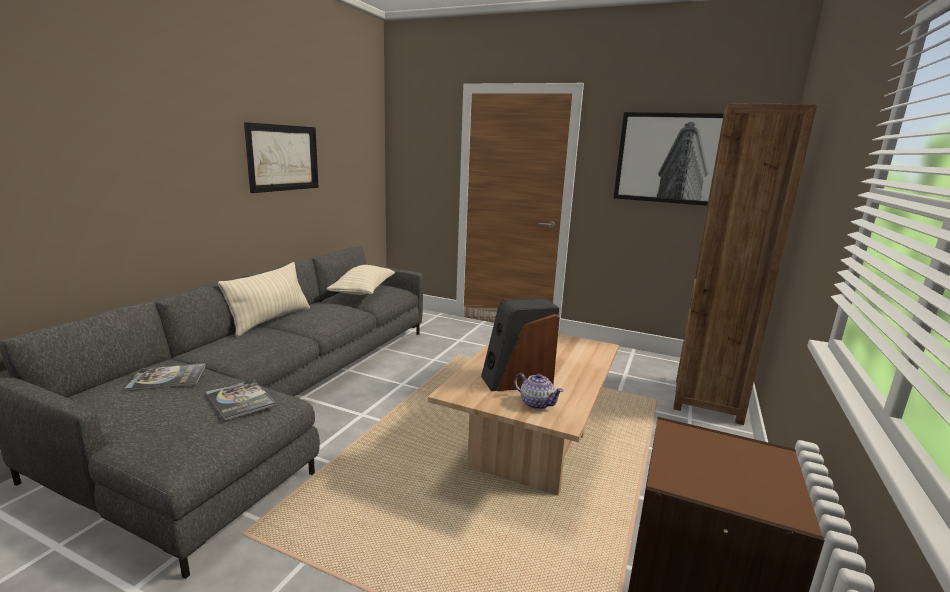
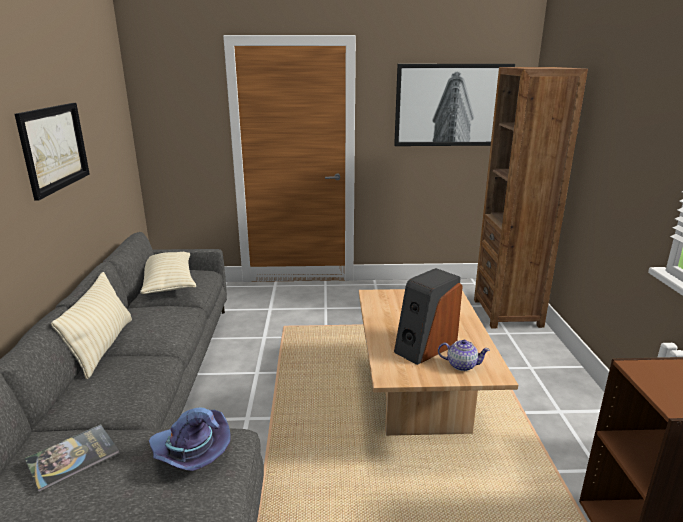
camera: 25 degrees left, 5 degrees up
(240, 400) = (190, 453): book -> purple hat

